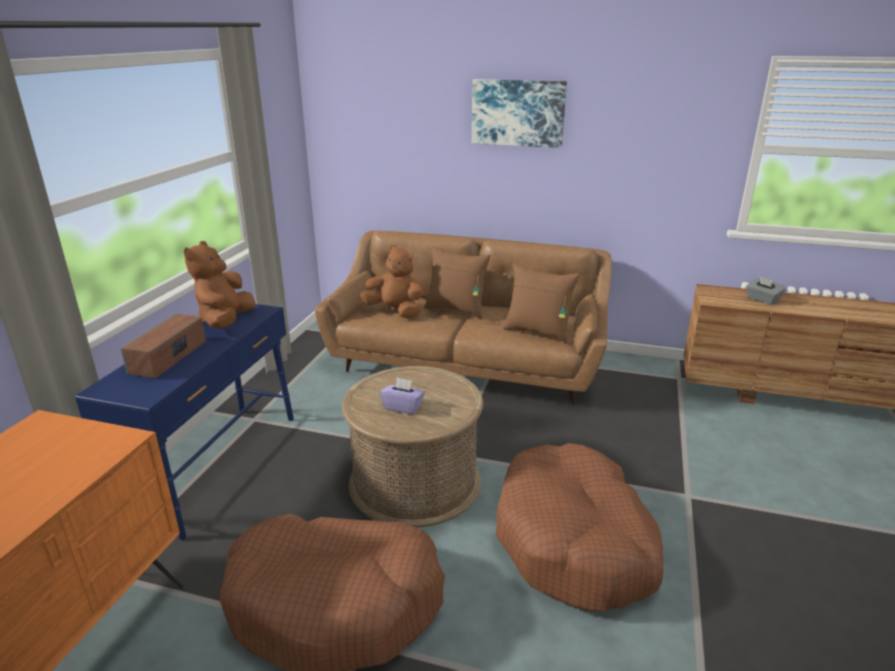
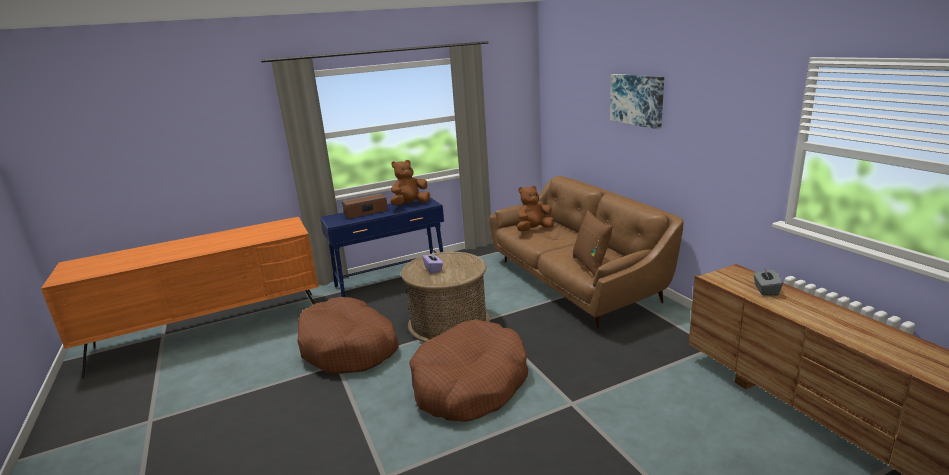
camera: 50 degrees right, 5 degrees down
(395, 311) = (534, 230): brown plush toy -> brown plush toy turned 105 degrees counterclockwise
(456, 310) = (570, 239): brown pillow -> none

